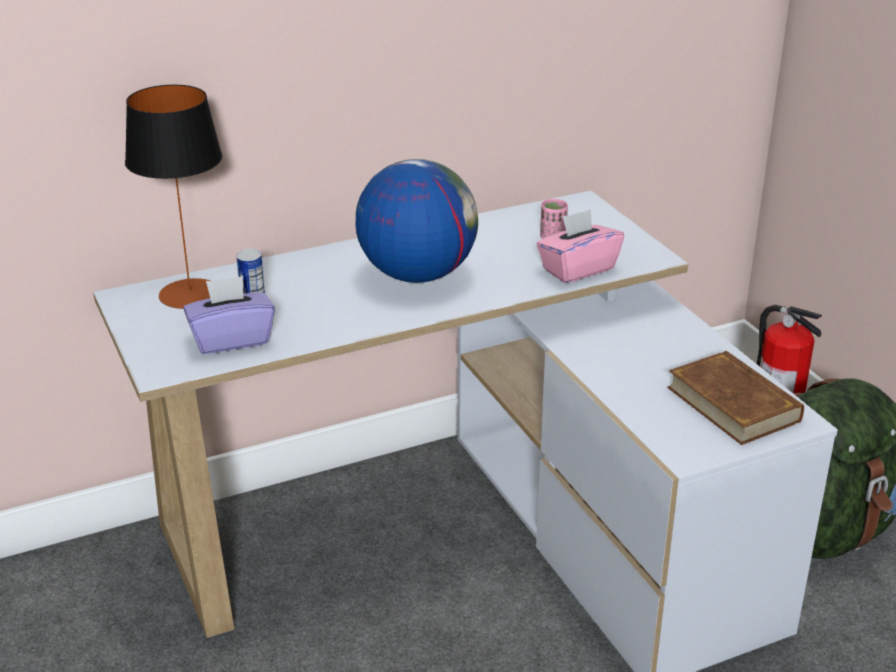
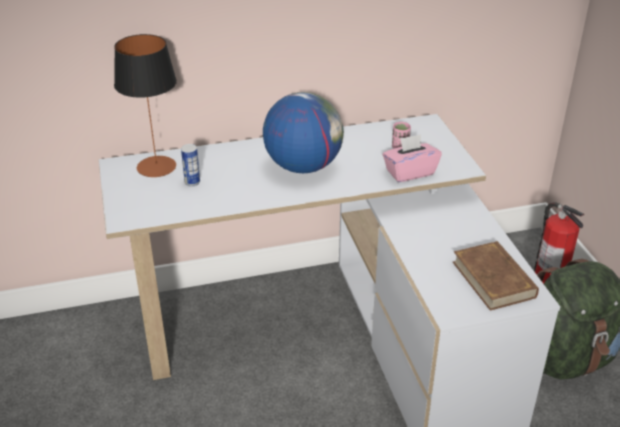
camera: 10 degrees right, 5 degrees up
(231, 339) = (172, 202): purple tissue box -> none

